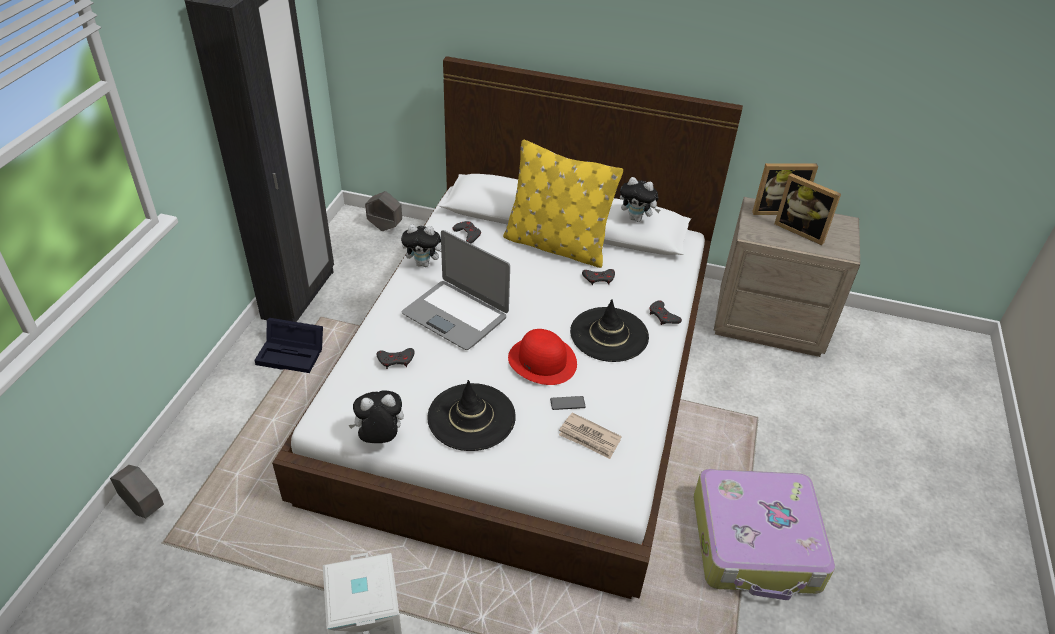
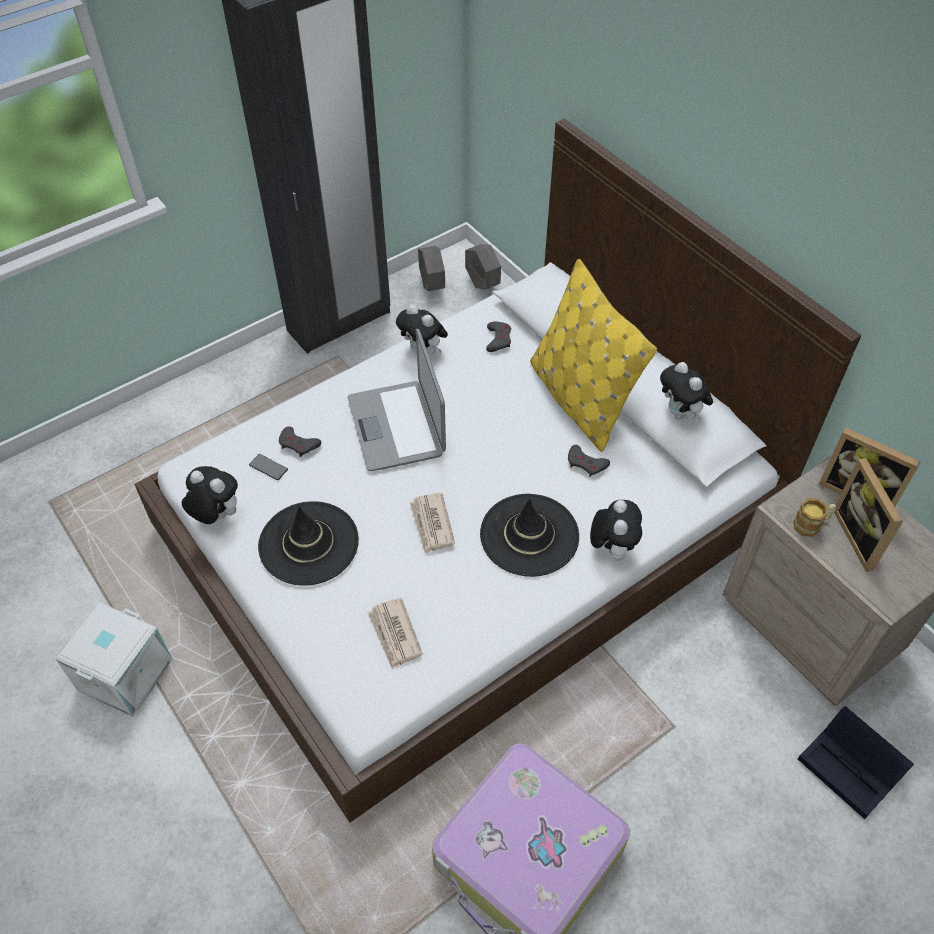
camera: 40 degrees right, 10 degrees up
(144, 507) = (61, 462): grey planter -> grey planter (432, 286)
(293, 354) = (283, 382): black storage box -> black storage box (851, 769)
(542, 360) = (432, 524): red hat -> newspaper
(567, 403) = (410, 585): phone -> phone (268, 467)
(663, 316) = (612, 548): grey game controller -> plush toy
(772, 236) = (811, 524): none -> mug

